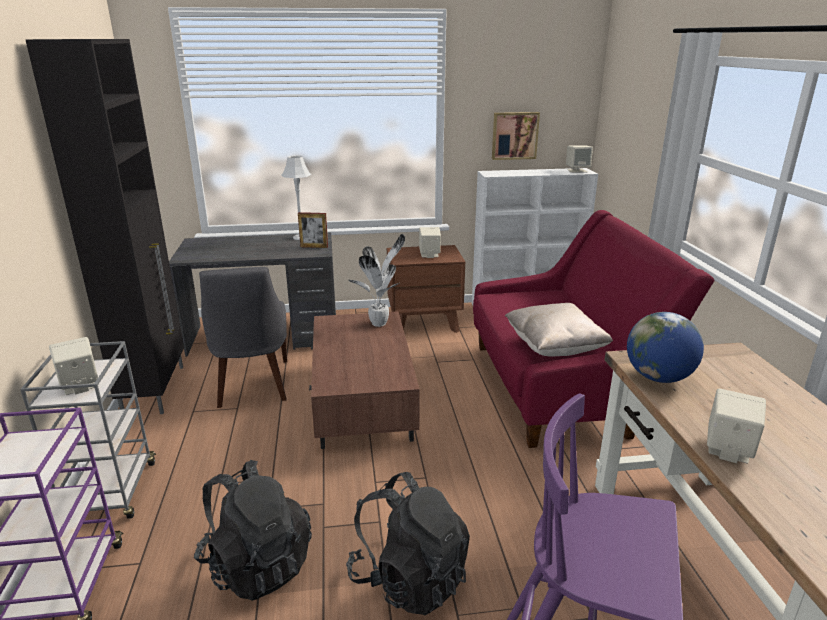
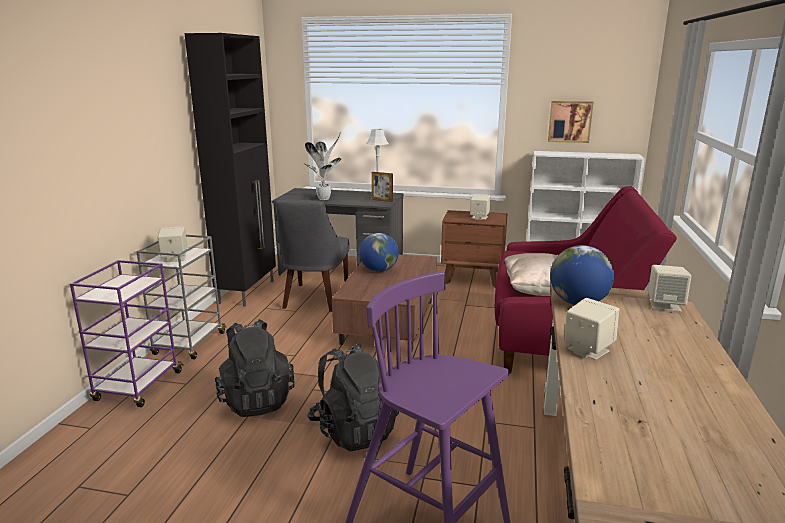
camera: 20 degrees right, 5 degrees down
(344, 343) = (379, 270): none -> globe
(380, 323) = (416, 262): potted plant -> potted plant (325, 199)
(577, 171) = (626, 155): beige speaker -> beige speaker (665, 305)

